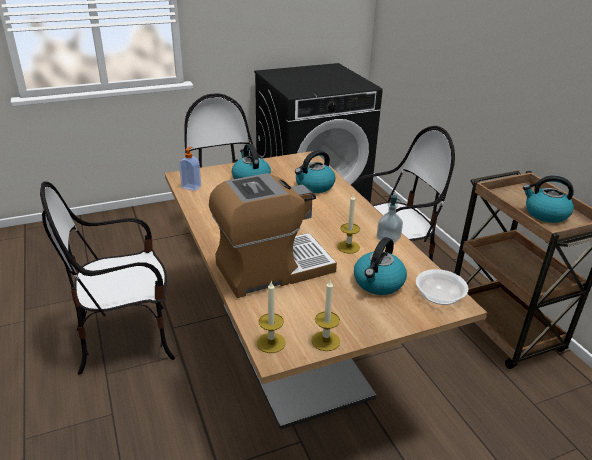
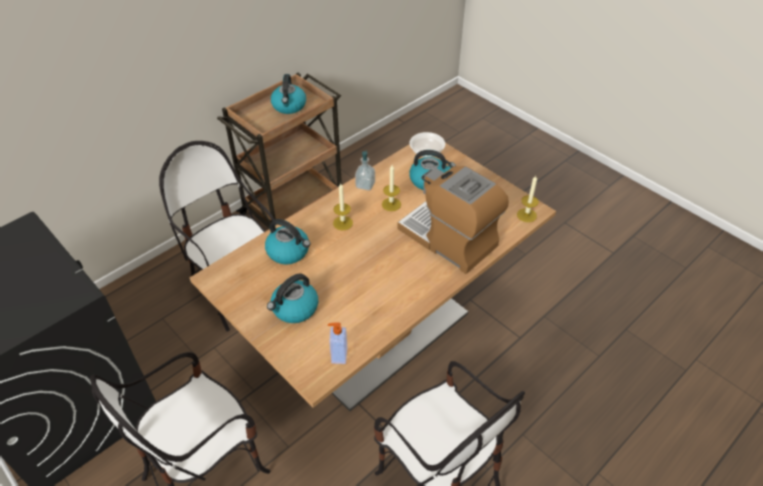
camera: 110 degrees left, 15 degrees up
(325, 341) = (506, 192): candle -> candle (343, 223)

